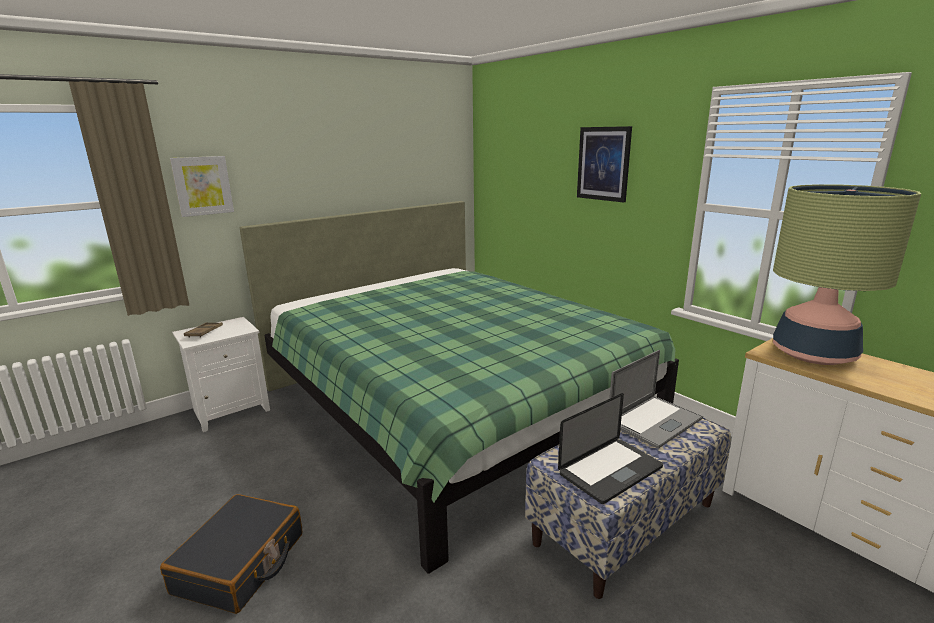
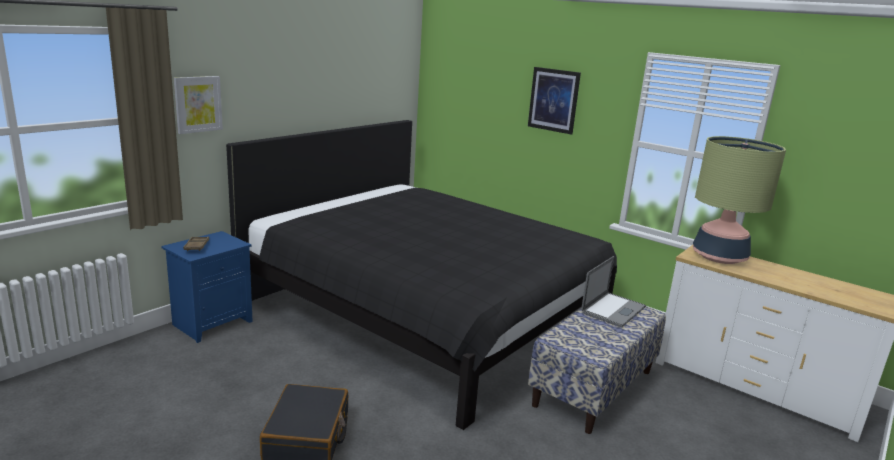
camera: 15 degrees left, 0 degrees up
(232, 410) = (212, 322): white nightstand -> blue nightstand
(452, 407) = (424, 312): green bed -> black bed
(610, 471) = (595, 342): laptop -> none

